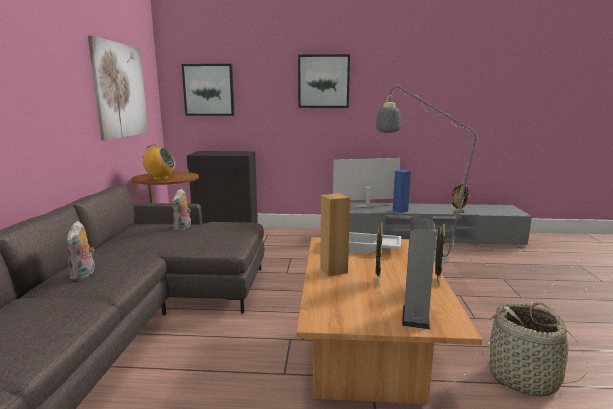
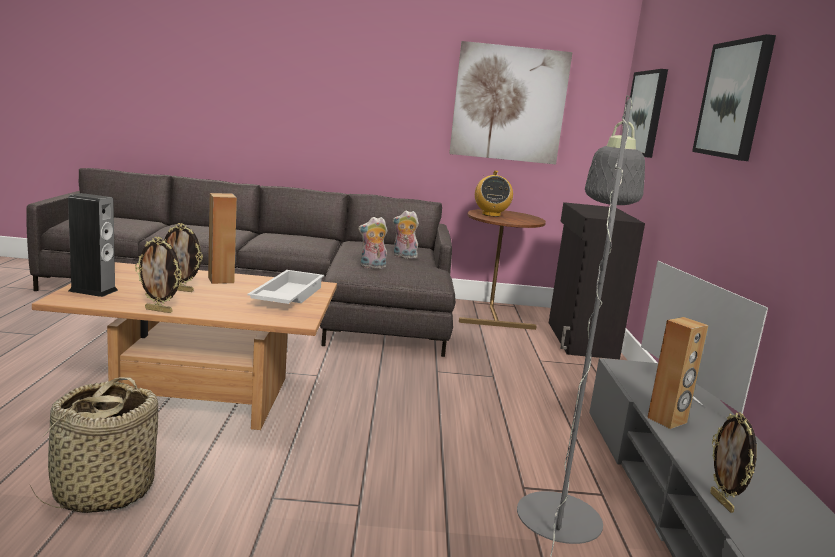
camera: 85 degrees right, 0 degrees up
(84, 275) = (277, 236): plush toy -> plush toy (372, 267)
(400, 211) = (667, 420): blue speaker -> brown speaker

